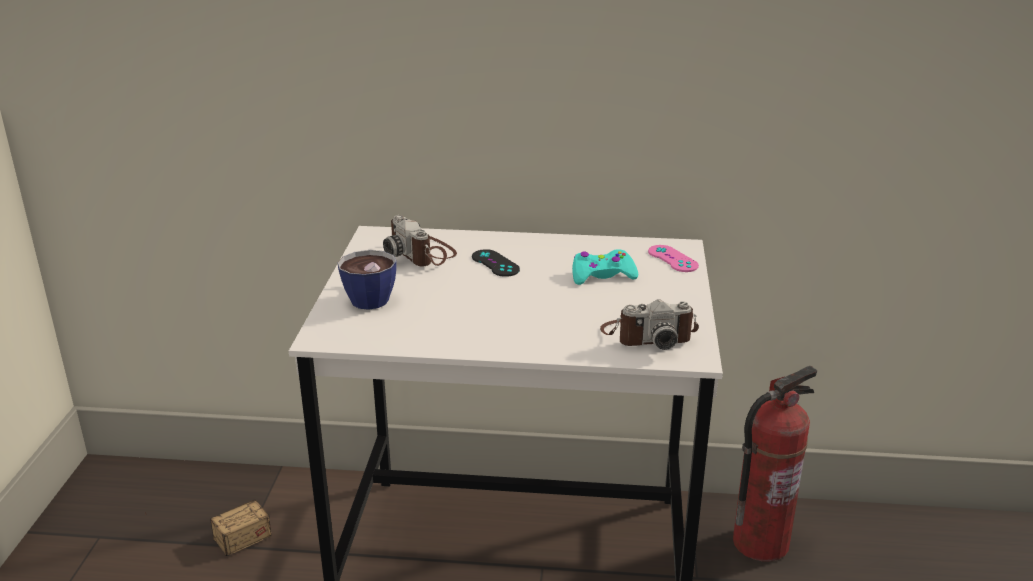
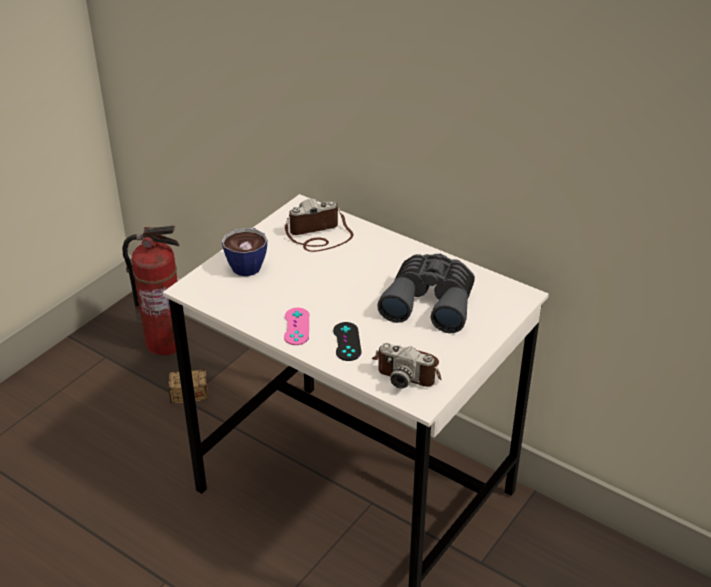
camera: 30 degrees right, 10 degrees up
(422, 253) = (319, 236): camera -> camera turned 75 degrees clockwise
(495, 263) = (362, 263): black game controller -> black game controller (347, 341)
(602, 275) = (430, 302): turquoise game controller -> grey binoculars
(672, 259) = (502, 305): pink game controller -> pink game controller (296, 326)
(760, 542) = (556, 557): fire extinguisher -> fire extinguisher (166, 342)

